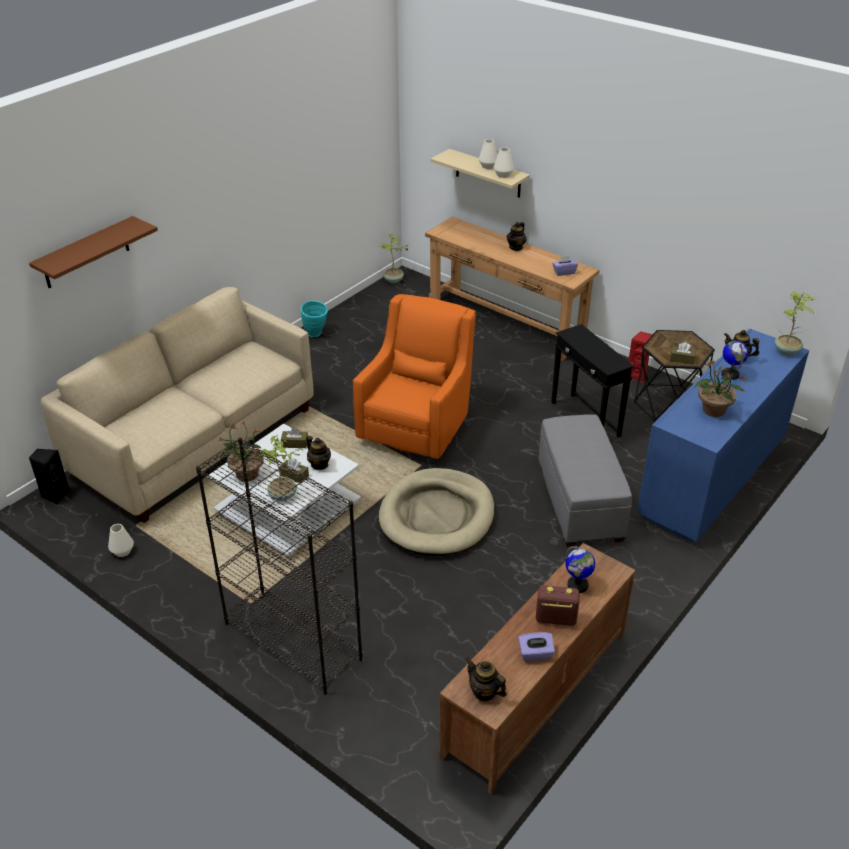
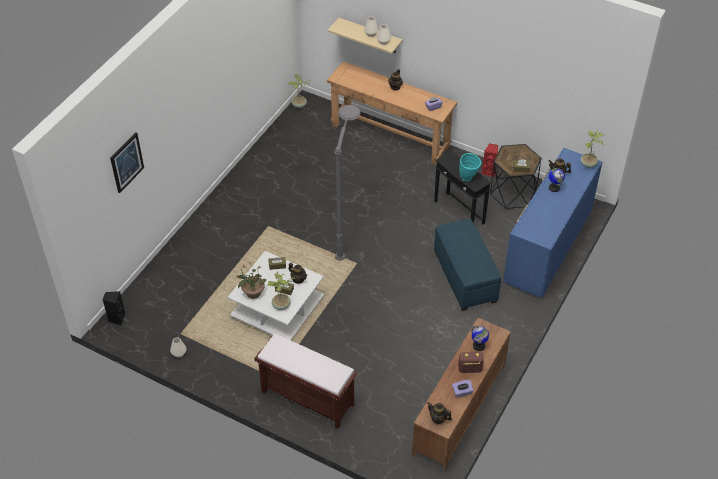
camera: 10 degrees left, 10 degrees up
(86, 253) = (126, 162): brown shelf -> picture
(194, 441) = (197, 264): beige sofa -> none
(291, 641) = (306, 398): black bookcase -> brown bench
(316, 334) = (255, 162): turquoise vase -> turquoise vase (468, 178)
(417, 427) = (347, 233): orange armchair -> grey floor lamp
(437, 516) = (376, 300): beige dog bed -> none
(580, 502) = (465, 277): grey ottoman -> blue ottoman
(714, 410) = (546, 218): potted plant -> none

